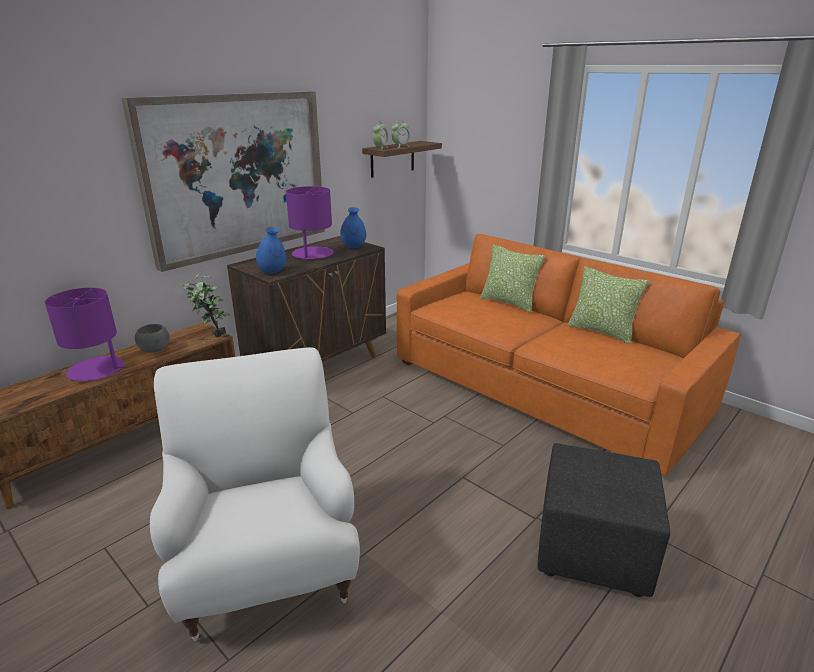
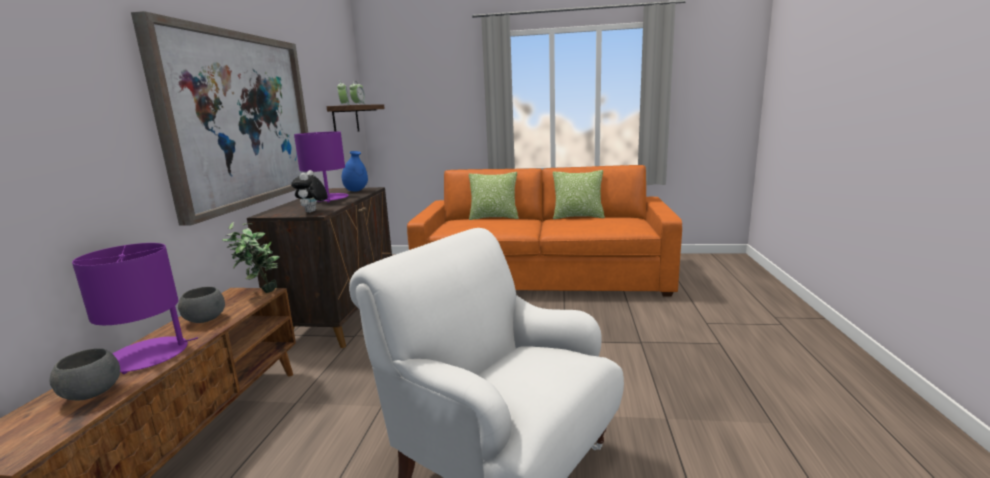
camera: 35 degrees left, 10 degrees down
(44, 390) = (91, 394): none -> grey bowl
(272, 272) = (312, 212): blue vase -> plush toy
(593, 552) = (694, 344): black ottoman -> none

